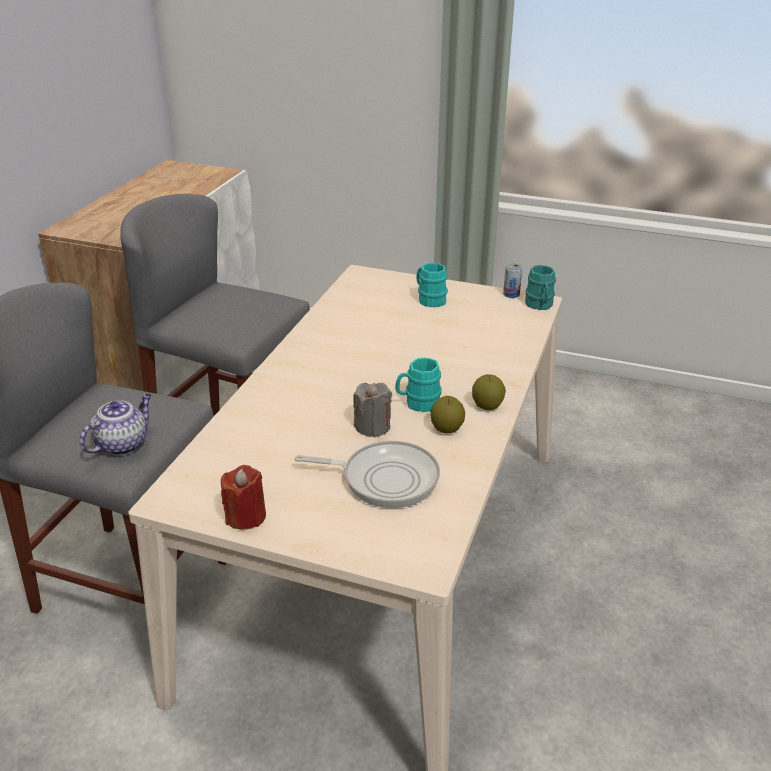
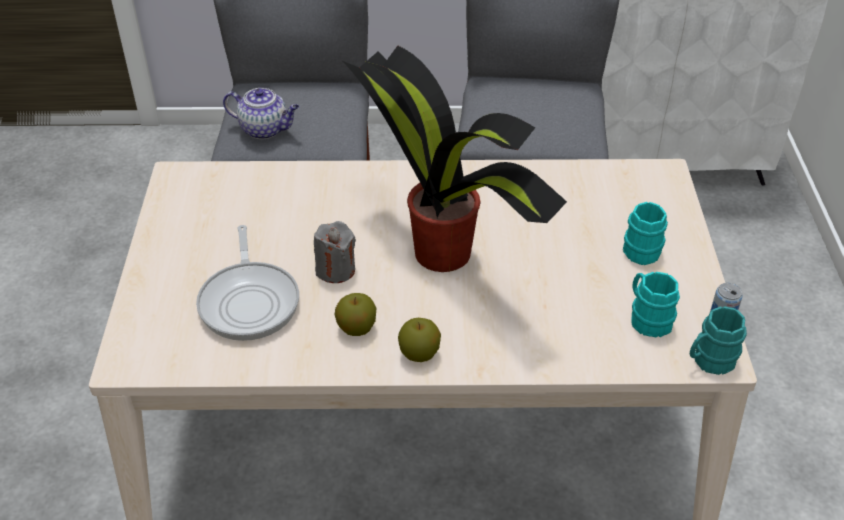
camera: 70 degrees right, 10 degrees up
(246, 516) = (167, 227): red candle -> none
(387, 373) = (445, 254): none -> potted plant
(418, 403) = (396, 293): turquoise mug -> turquoise mug (647, 318)

